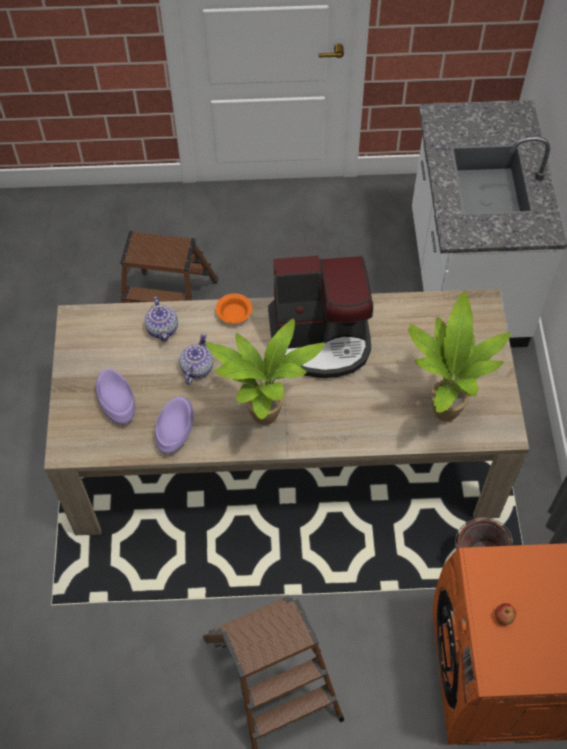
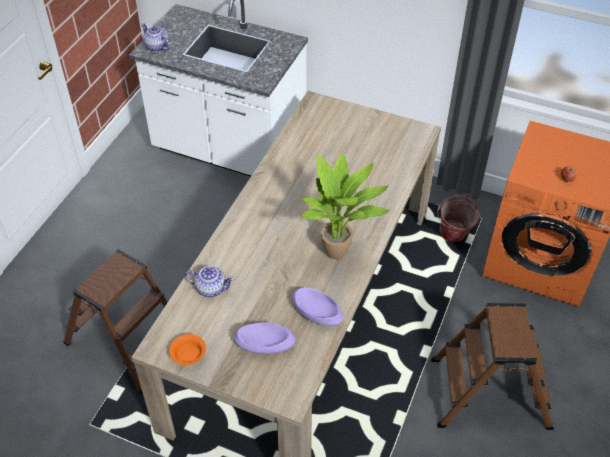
camera: 65 degrees left, 10 degrees down
(196, 368) = (265, 279): teapot -> teapot (157, 47)
(235, 314) = (229, 237): orange bowl -> orange bowl (189, 354)
(321, 338) = (287, 194): coffee machine -> none
(440, 410) = (387, 156): potted plant -> none

